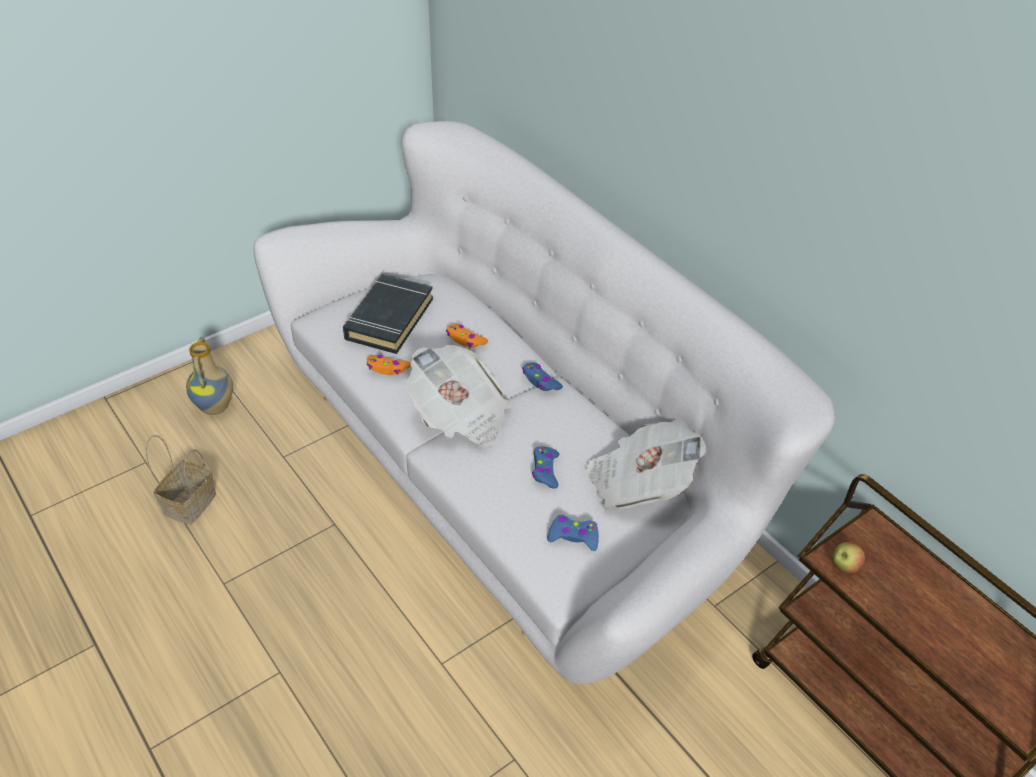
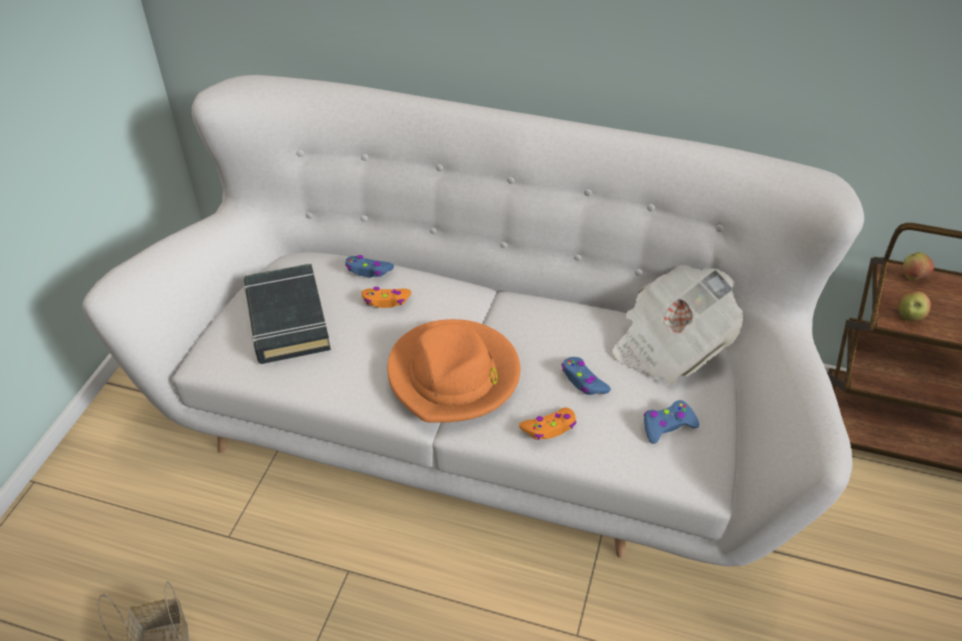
camera: 35 degrees left, 0 degrees up
(216, 407) = (100, 529): vase -> none
(387, 368) = (336, 369): orange game controller -> orange game controller (549, 428)
(459, 416) = (454, 375): newspaper -> orange hat
(540, 381) = (492, 303): blue game controller -> blue game controller (368, 270)
(887, 538) = (912, 277): none -> apple

